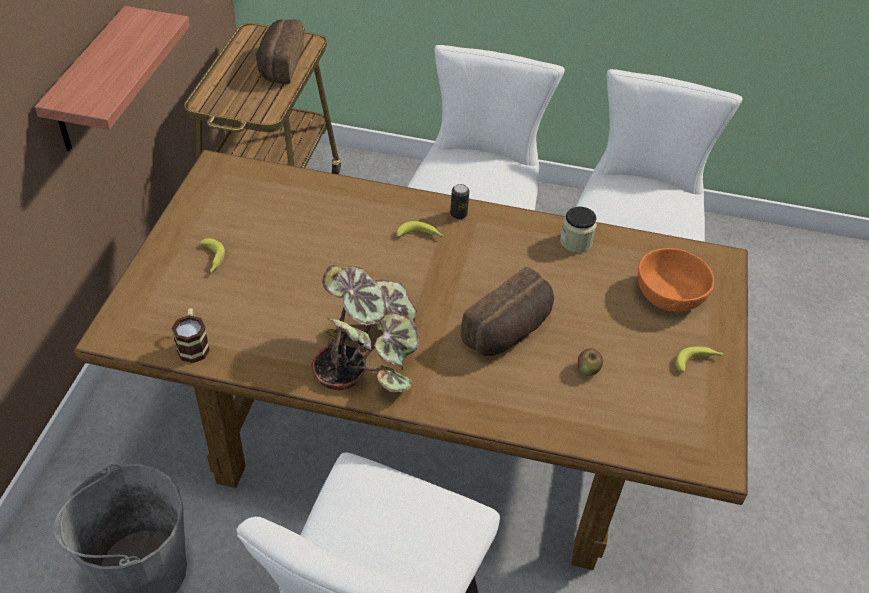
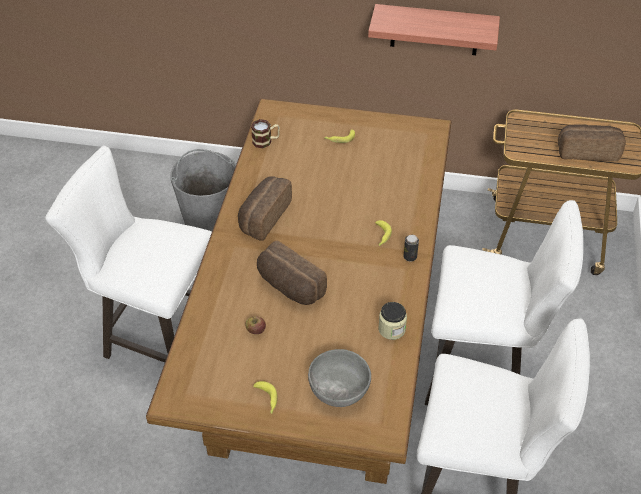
camera: 90 degrees right, 0 degrees up
(369, 355) = (263, 217): potted plant -> bread
(669, 294) = (339, 388): orange bowl -> grey bowl

